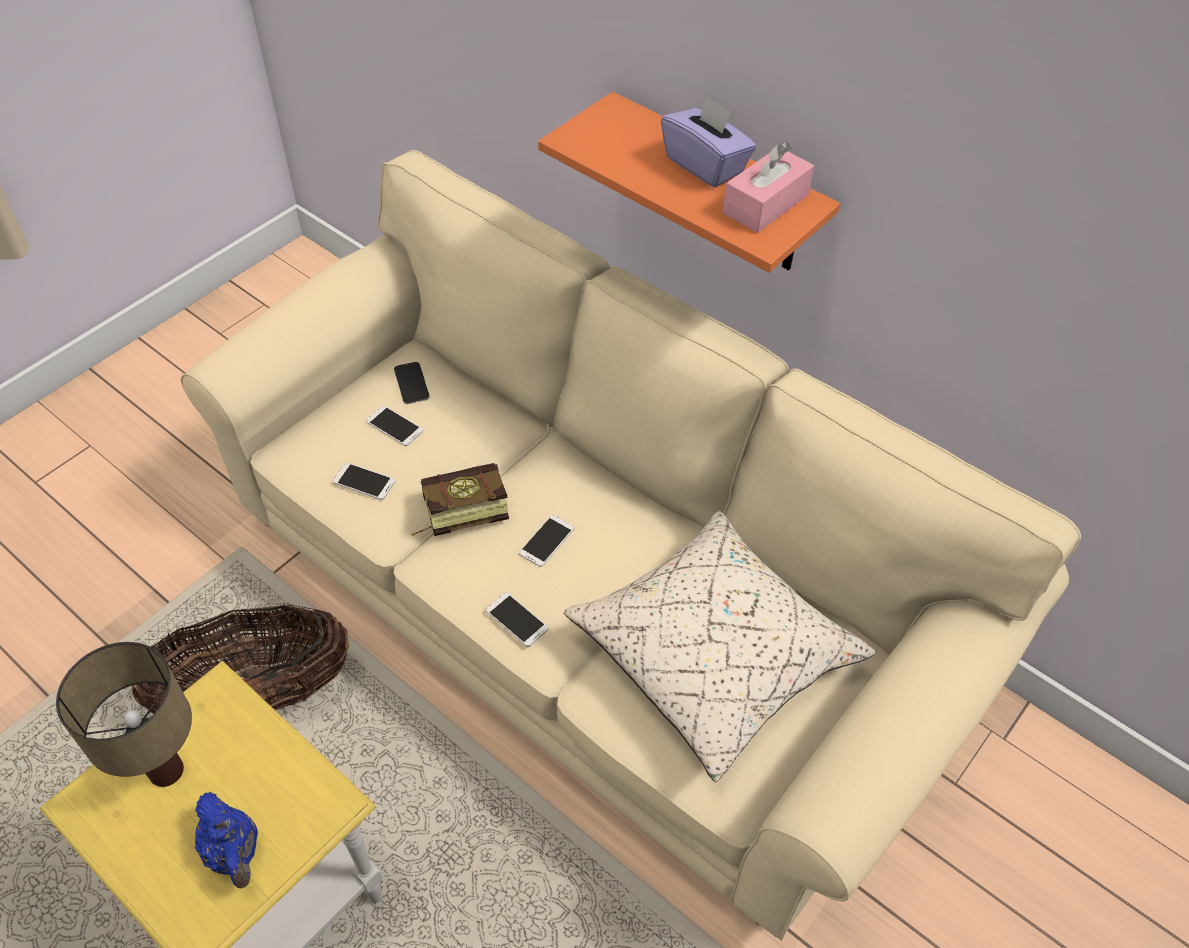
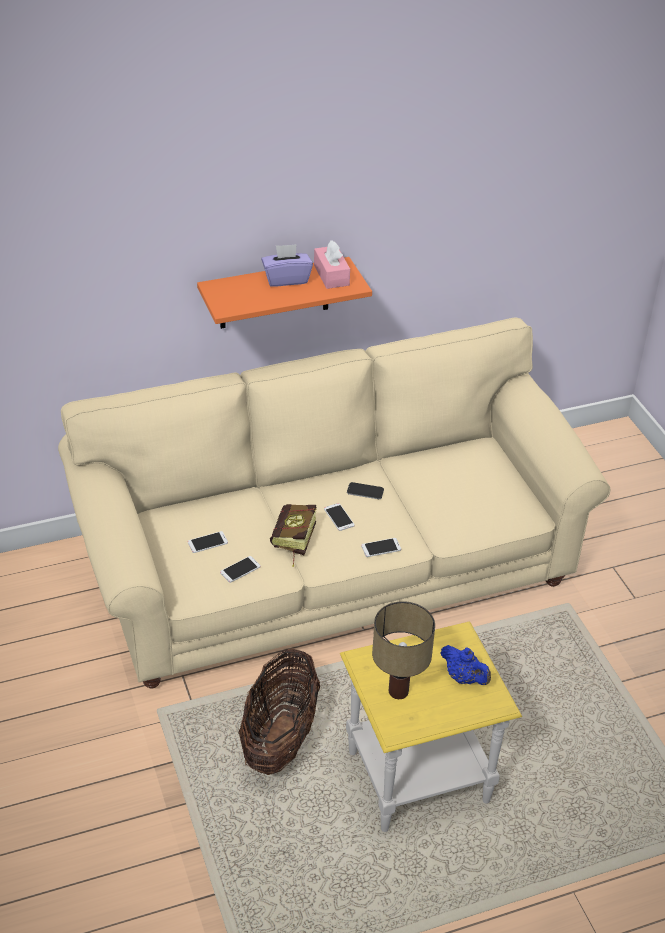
camera: 60 degrees left, 10 degrees down
(234, 852) = (464, 678): blue teapot -> blue teapot turned 45 degrees clockwise
(411, 384) = (179, 523): phone -> phone (365, 491)
(714, 653) = (454, 487): beige pillow -> none

